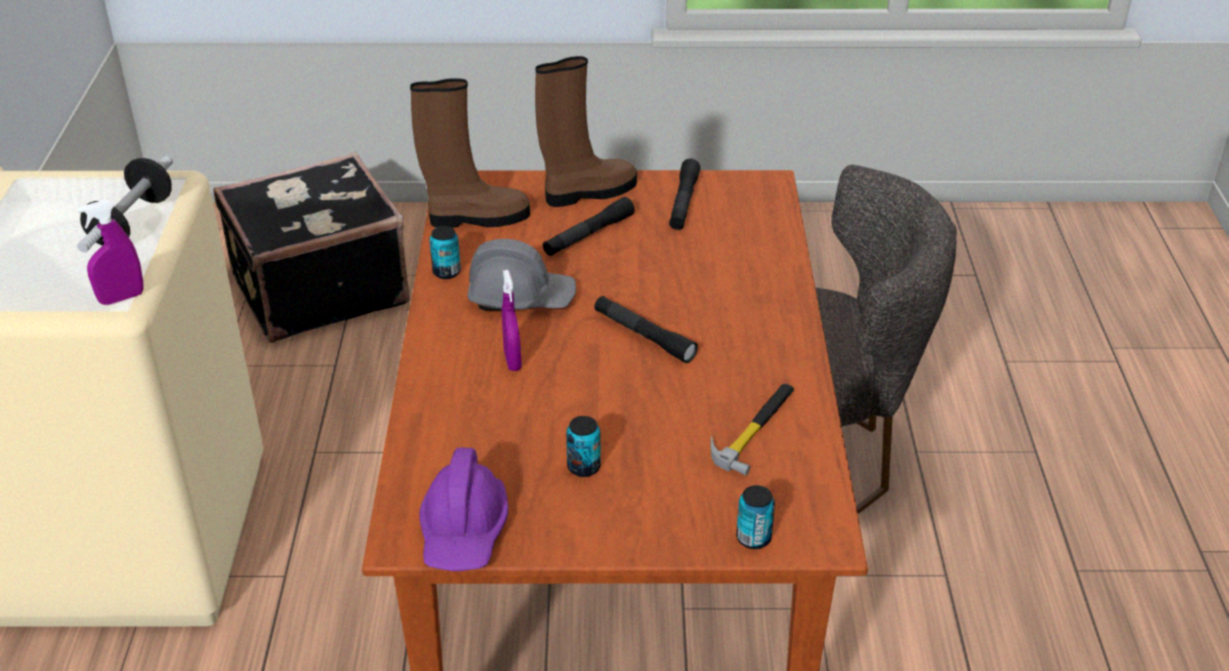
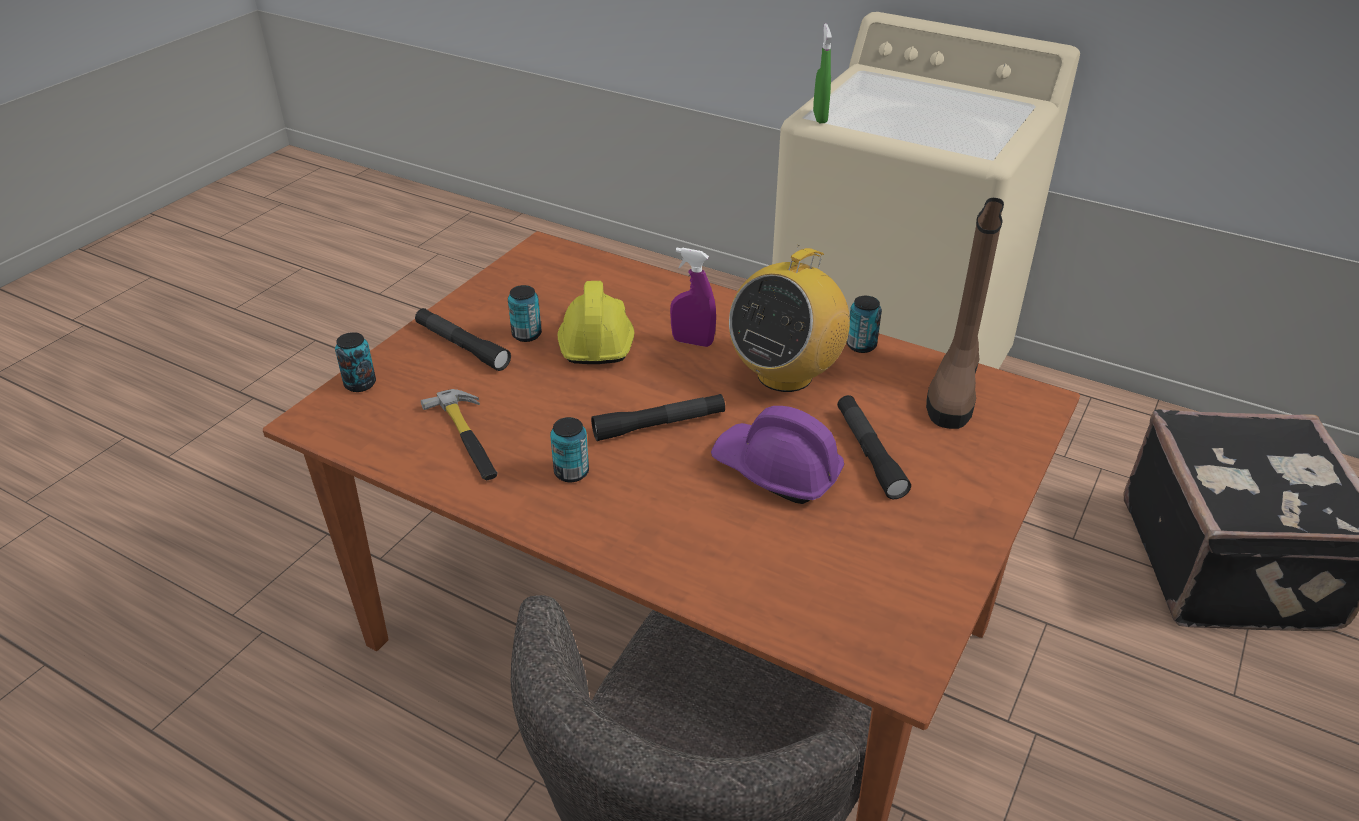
camera: 120 degrees right, 0 degrees up
(122, 298) = (820, 117): purple spray bottle -> green spray bottle
(132, 223) = (927, 132): dumbbell -> none
(464, 530) = (524, 270): purple hard hat -> purple hard hat (776, 471)
(521, 297) = (785, 374): grey hard hat -> radio
(555, 419) = (596, 339): none -> yellow hard hat
(588, 192) = (966, 486): brown boot -> none
(683, 202) = (896, 558): black flashlight -> black flashlight (462, 346)
(738, 356) = (571, 472): none -> can

